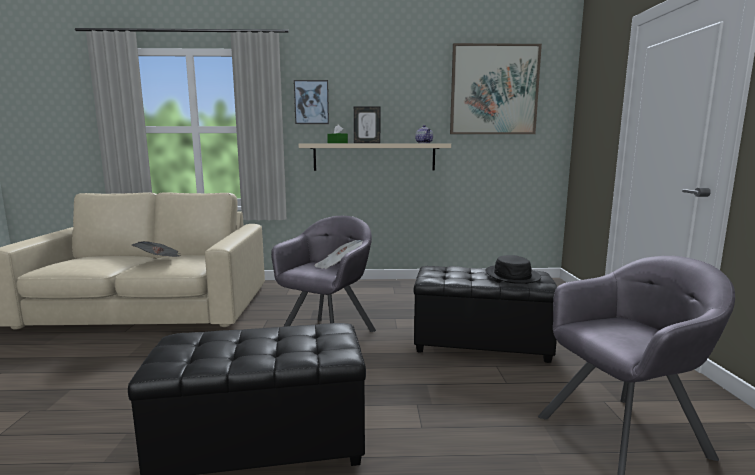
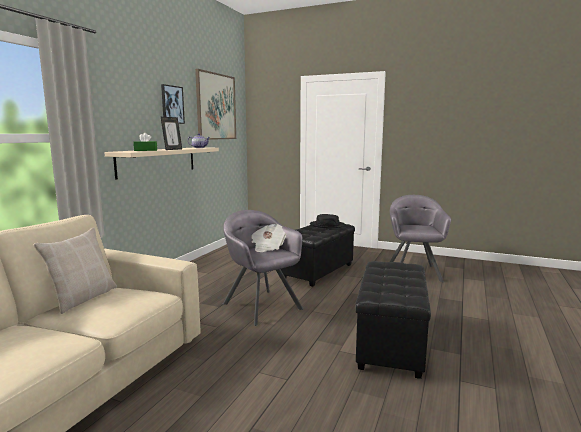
camera: 65 degrees left, 0 degrees up
(160, 261) = (115, 305): newspaper -> none
(187, 255) = (82, 298): none -> beige pillow
(311, 102) = (108, 109): picture -> picture (172, 104)

